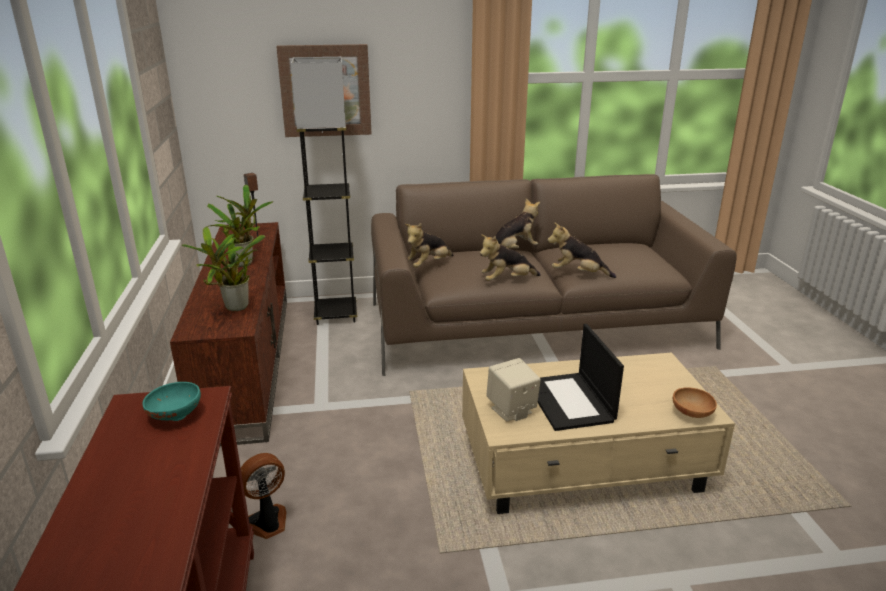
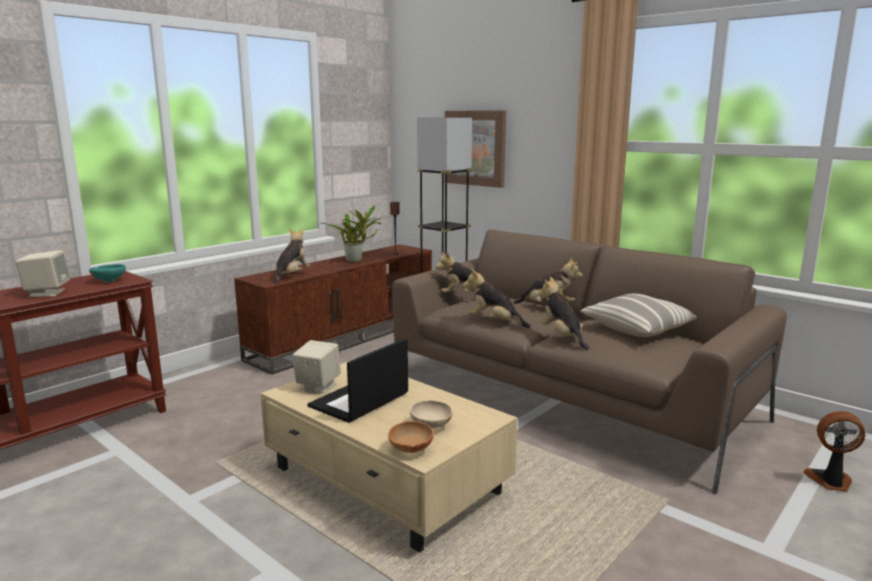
camera: 50 degrees right, 10 degrees down
(161, 478) = (47, 293): none -> beige speaker
(234, 309) = (292, 276): potted plant -> plush toy
(267, 524) = (194, 404): fan -> fan (830, 481)
(605, 247) = (638, 329): none -> pillow
(656, 390) = (431, 426): none -> beige bowl

